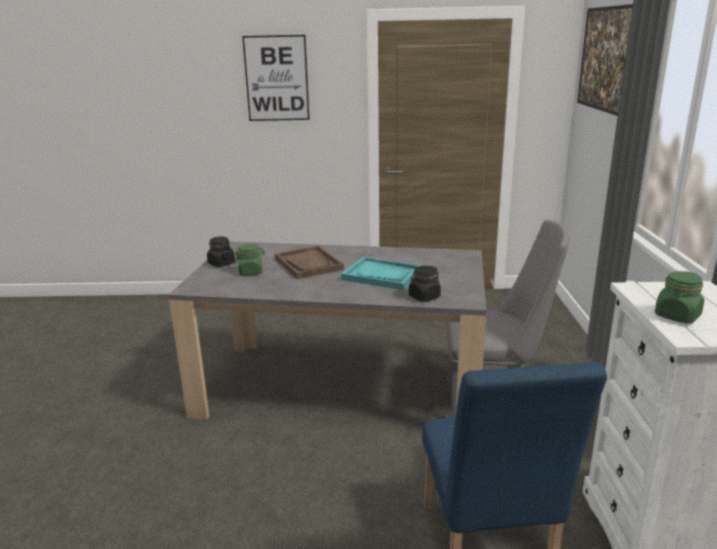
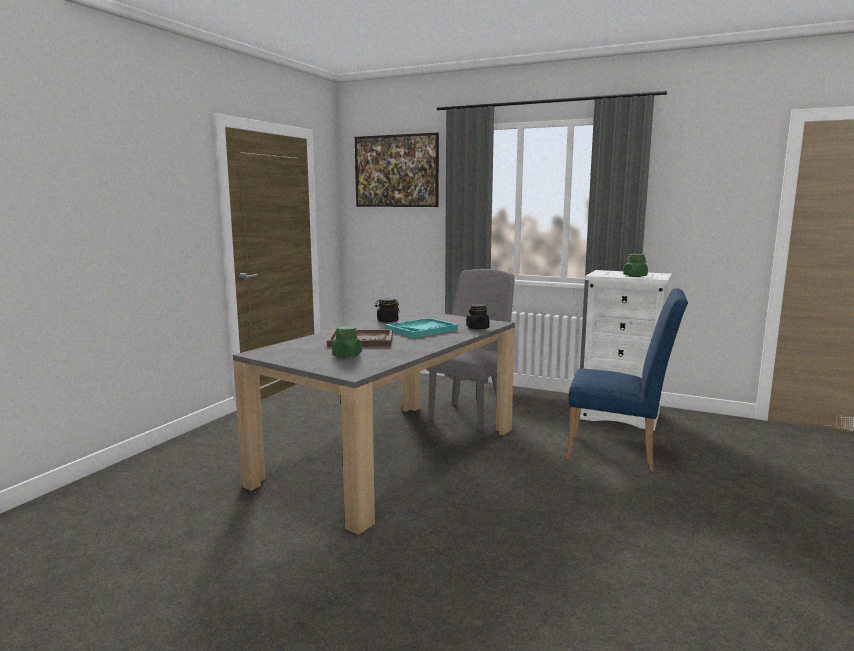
camera: 65 degrees left, 10 degrees down
(221, 263) = (301, 361): black jar -> black jar (387, 321)
(276, 78) = (139, 178): picture -> none

